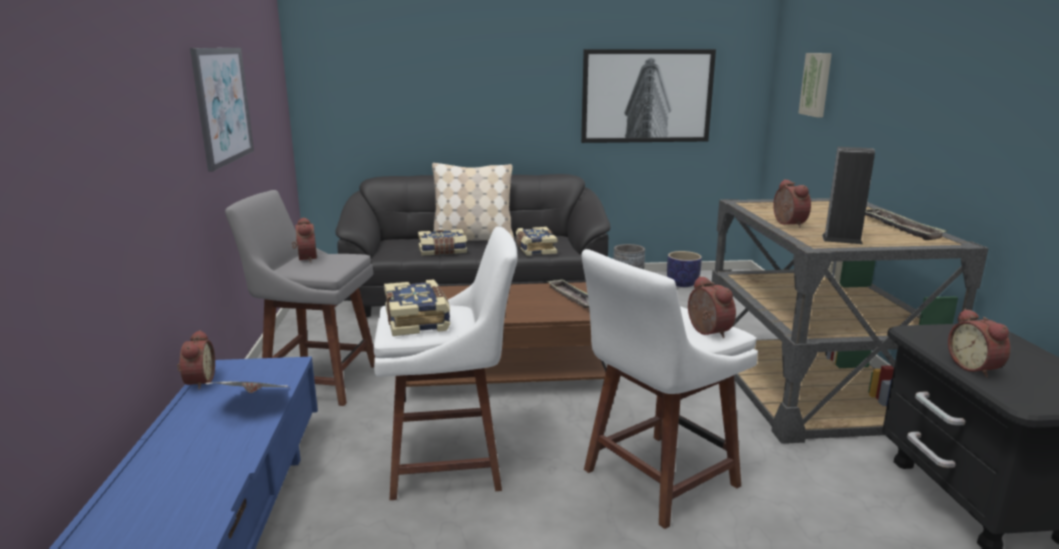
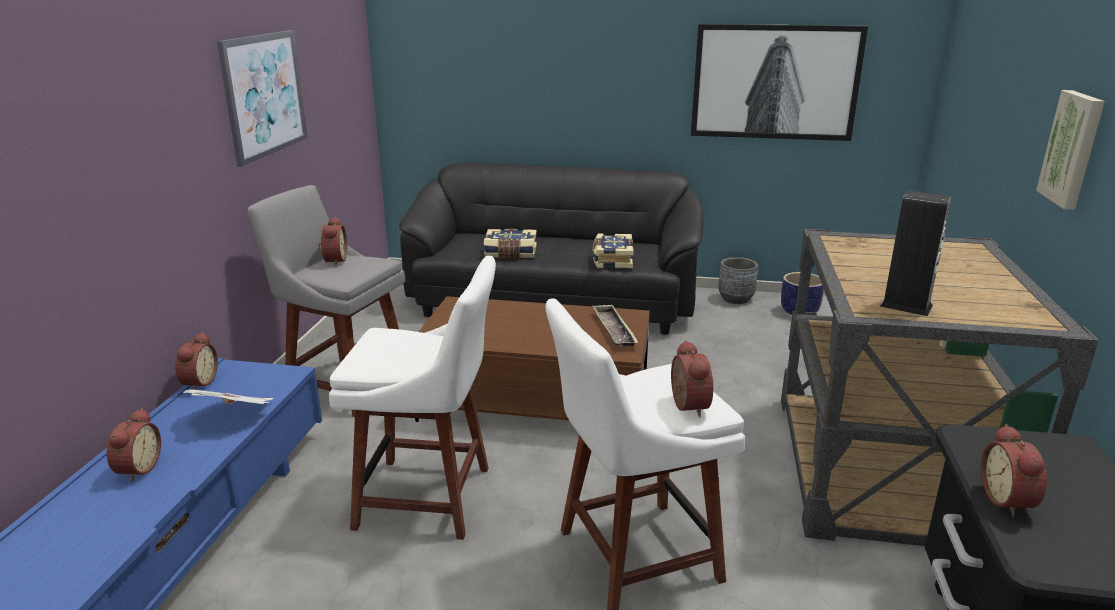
camera: 15 degrees right, 5 degrees up
(418, 320) = (390, 351): book -> none
(473, 239) = (553, 240): beige pillow -> none
(787, 223) = (855, 274): alarm clock -> alarm clock (136, 469)
(817, 84) = (980, 82): picture -> picture (1073, 149)
(899, 228) = (1003, 294): tray -> none

